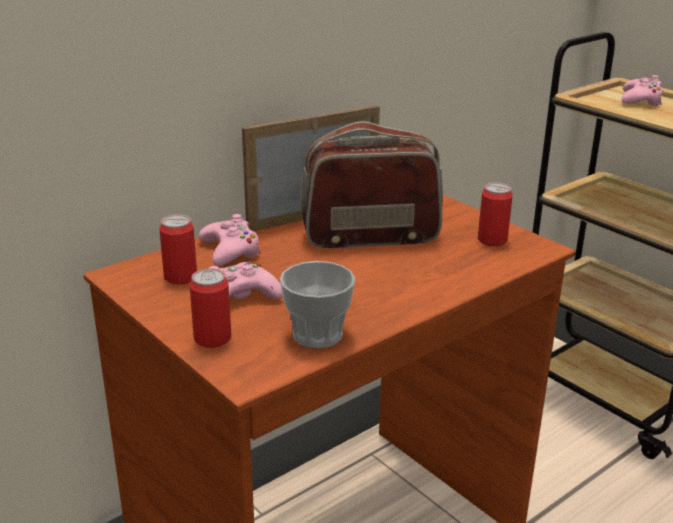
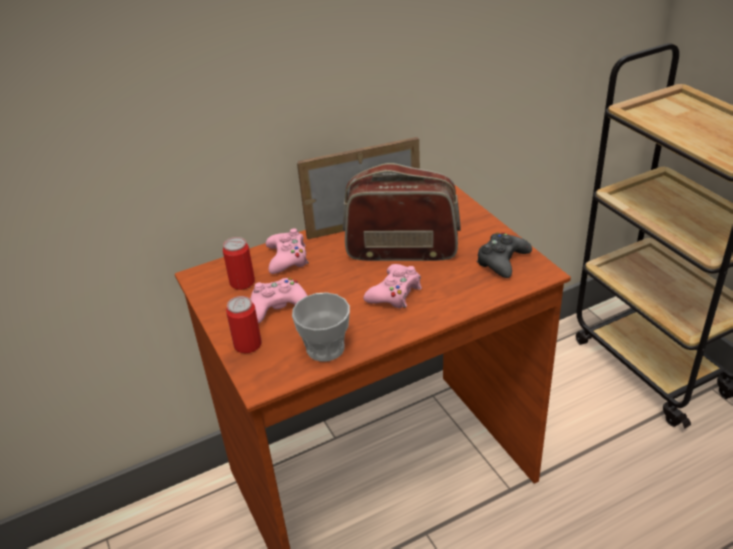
camera: 15 degrees right, 10 degrees up
(492, 240) = (502, 261): can -> black game controller
(641, 100) = (691, 114): pink game controller -> pink game controller (395, 293)

